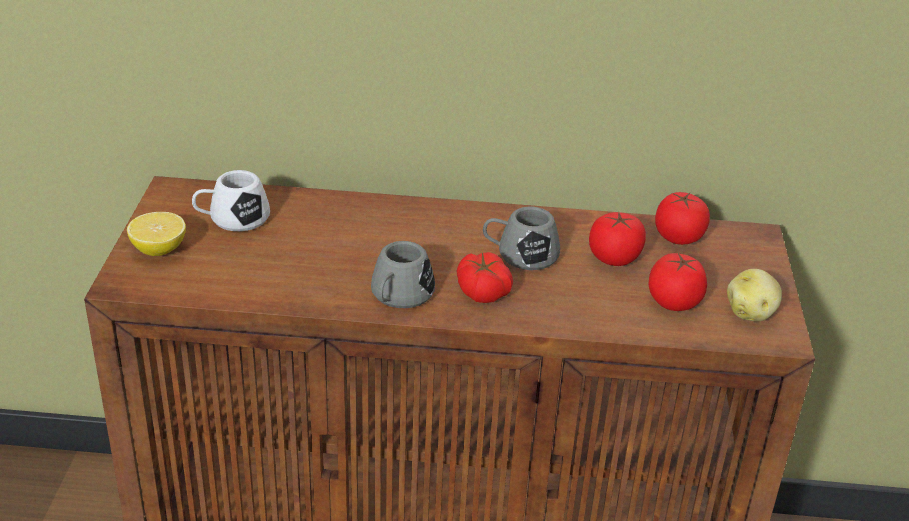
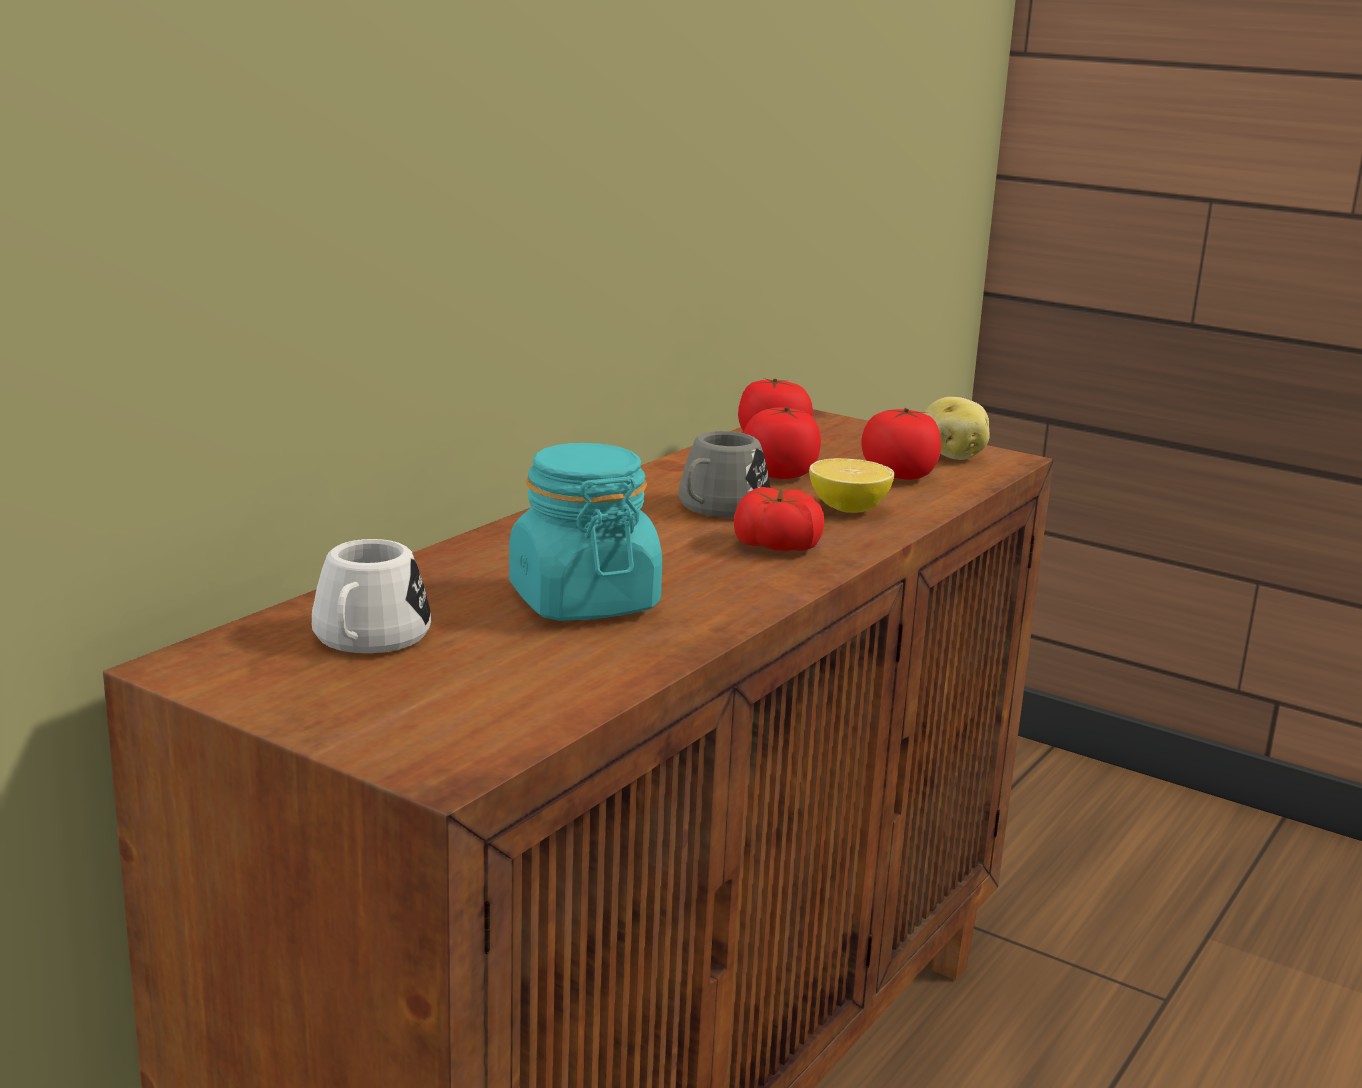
camera: 60 degrees left, 15 degrees down
(159, 249) = (375, 715): lemon -> lemon (848, 508)
(334, 257) = (583, 601): none -> turquoise jar
(398, 297) = (737, 589): grey mug -> none

